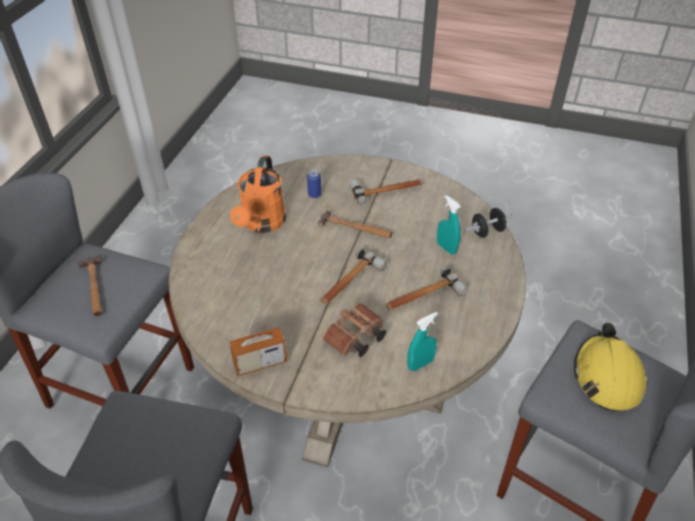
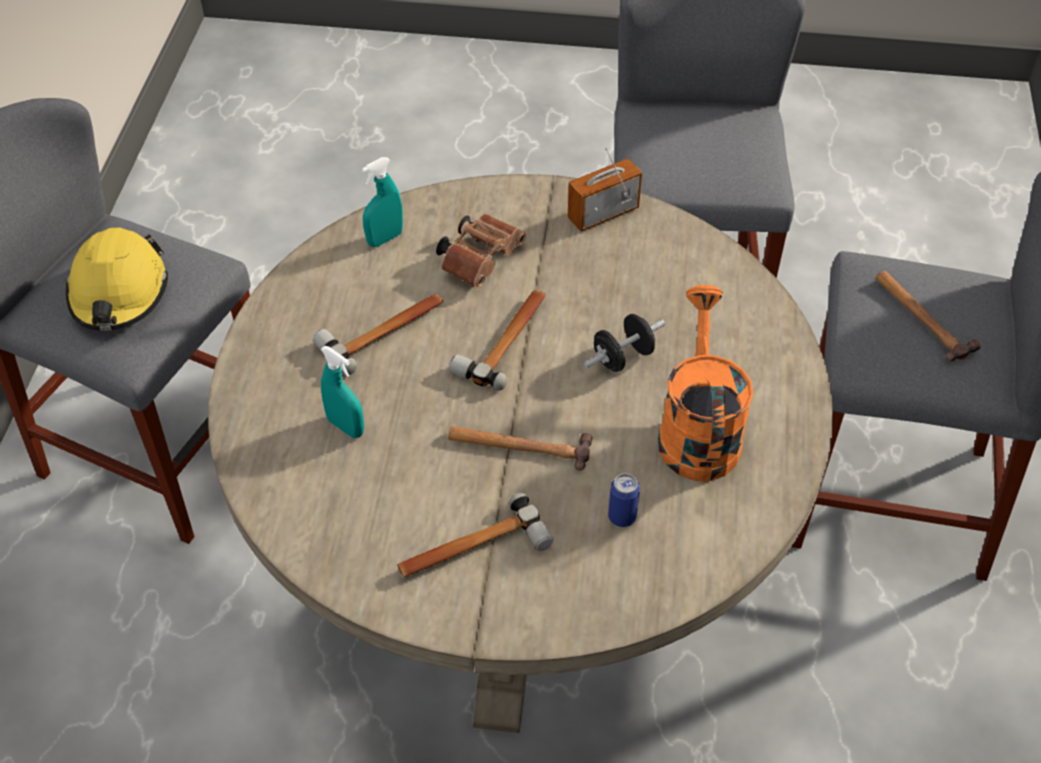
camera: 170 degrees right, 5 degrees up
(487, 231) = (266, 474): black dumbbell -> black dumbbell (623, 357)

